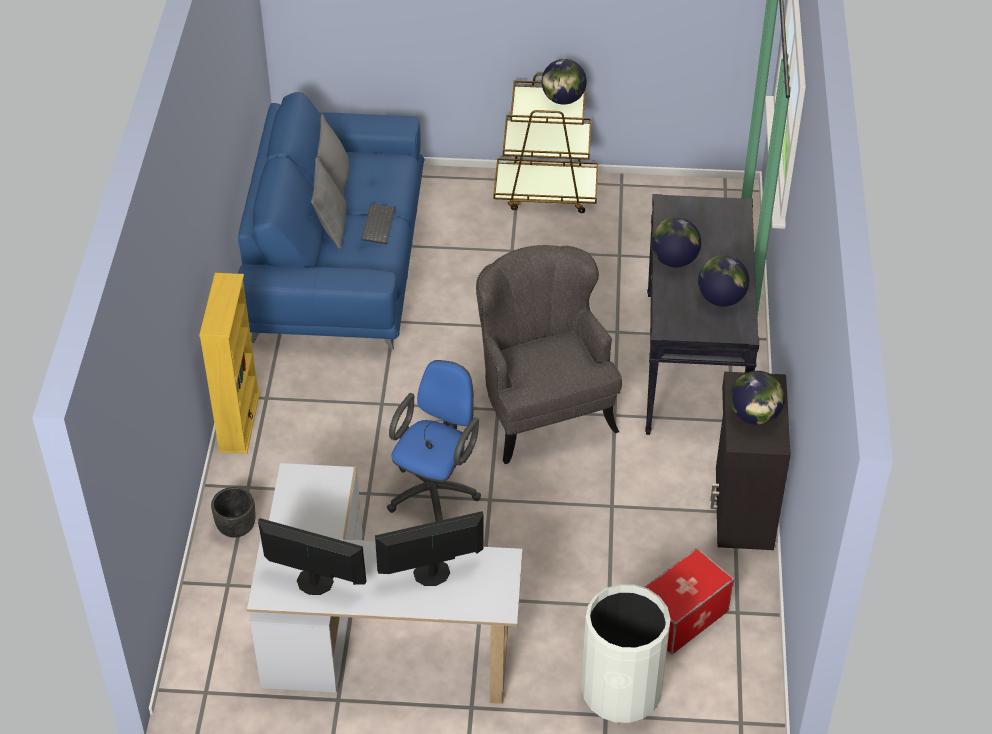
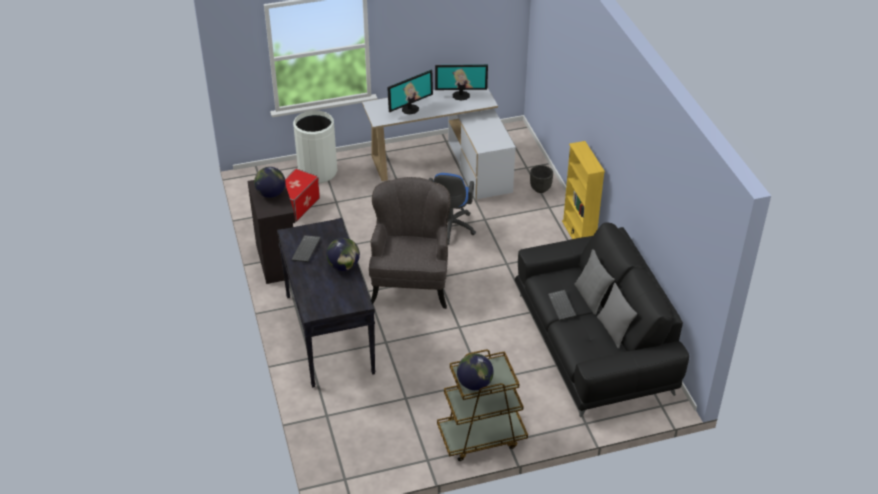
camera: 160 degrees right, 5 degrees down
(338, 259) = (594, 343): blue sofa -> black sofa
(543, 410) = (411, 283): grey armchair -> grey armchair turned 135 degrees counterclockwise
(721, 298) = (306, 250): globe -> keyboard

